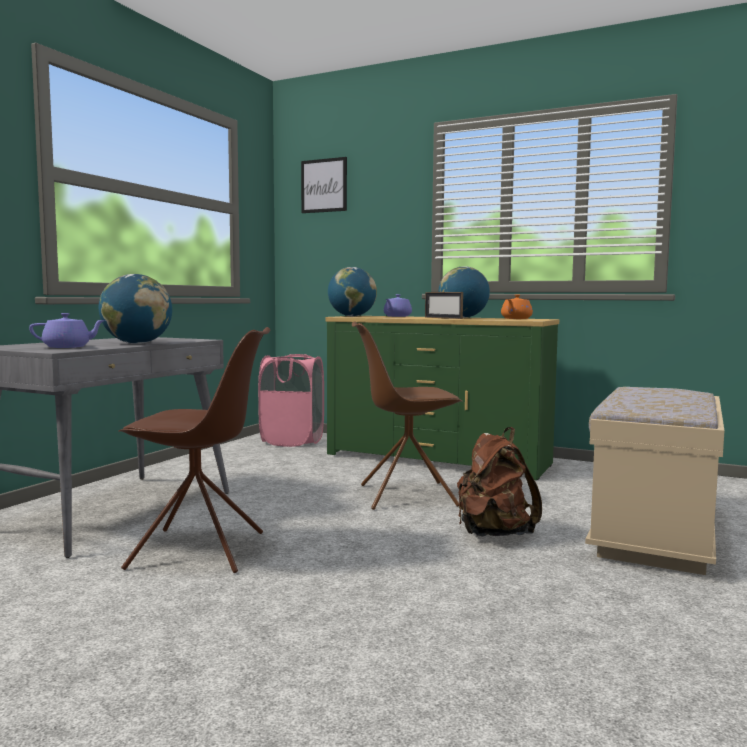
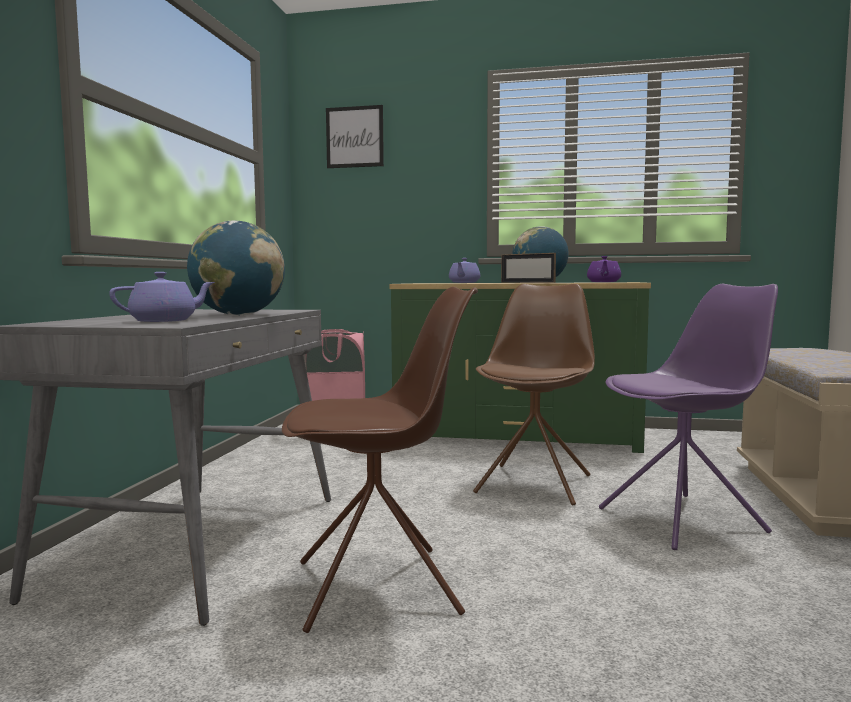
camera: 15 degrees left, 0 degrees up
(352, 316) = (415, 283): globe -> none
(405, 495) = (535, 483): brown chair -> brown chair turned 135 degrees clockwise
(493, 534) = (683, 520): brown backpack -> purple chair
(516, 319) = (603, 282): orange teapot -> purple teapot

